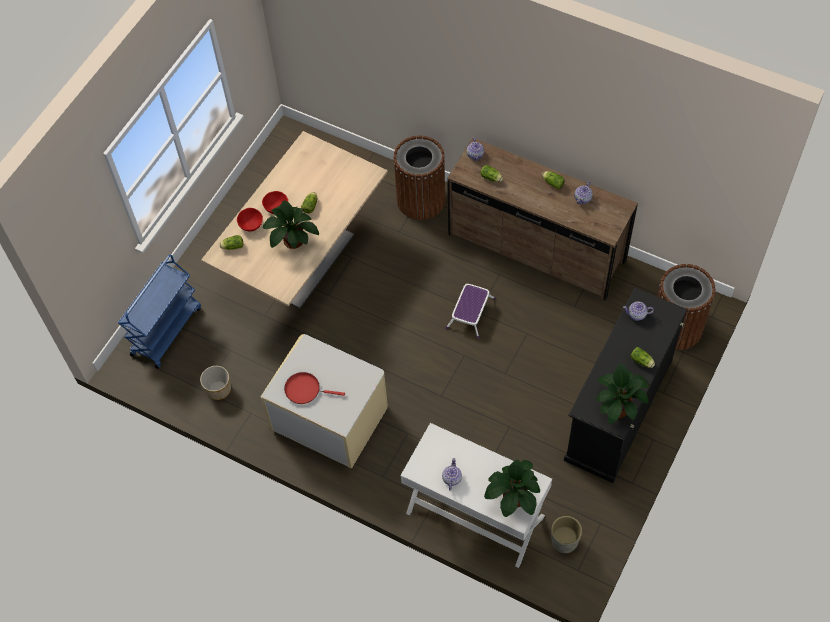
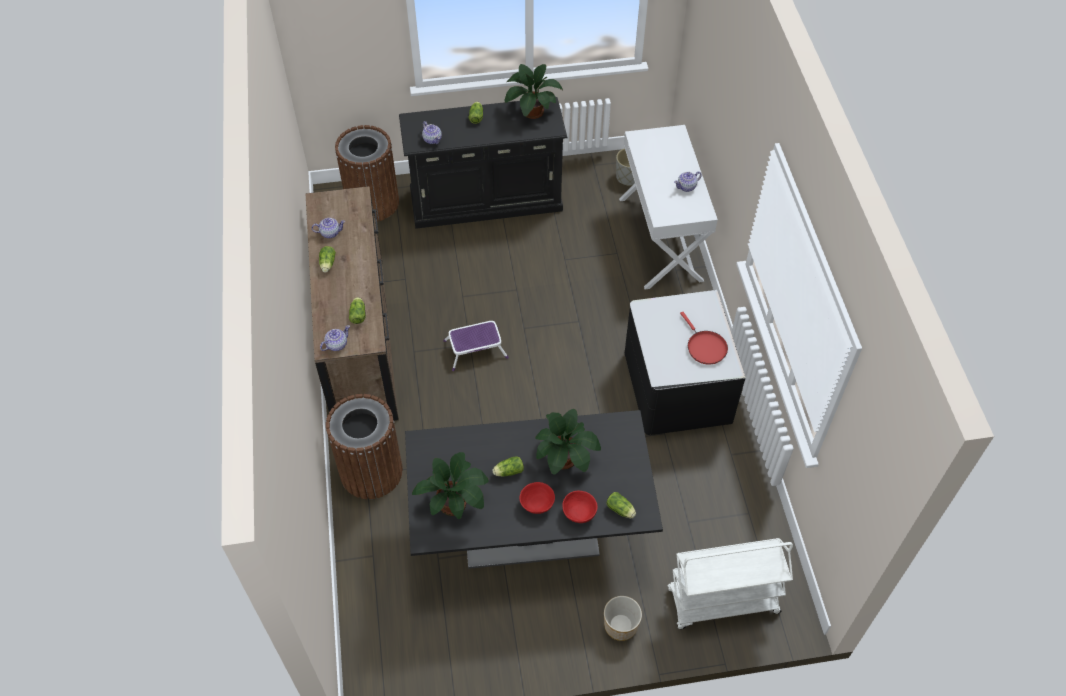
camera: 130 degrees left, 5 degrees down
(166, 330) = (722, 602): blue cart -> white cart
(218, 389) = (735, 500): planter -> planter (621, 626)
(304, 260) = (530, 530): beige dining table -> black dining table
(330, 419) = (676, 388): beige nightstand -> black nightstand
(513, 498) = (664, 143): potted plant -> potted plant (455, 503)

